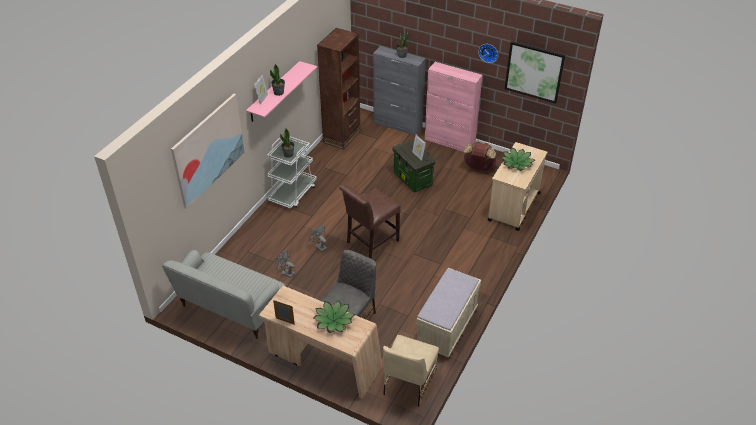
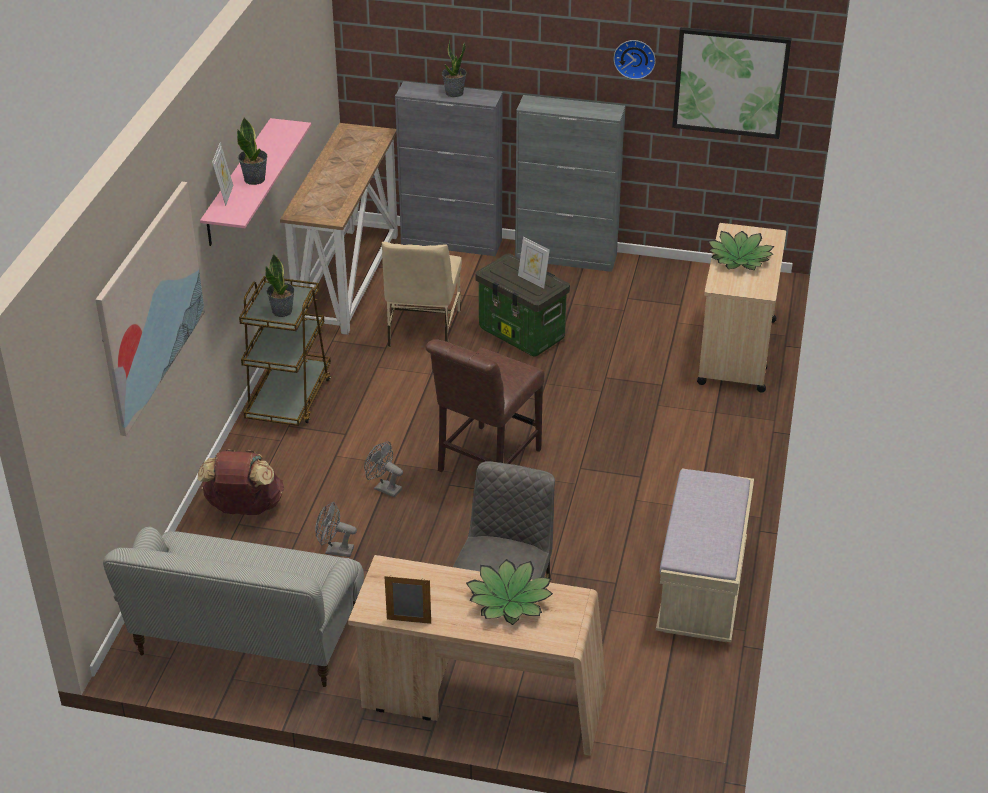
camera: 15 degrees left, 5 degrees down
(293, 193) = (289, 399): white cart -> brown cart
(342, 136) = (347, 279): brown bookcase -> console table
(408, 383) = (670, 708): beige chair -> beige chair (422, 329)
(450, 142) = (566, 257): pink cabinet -> grey cabinet
(479, 167) = (641, 293): brown backpack -> brown backpack (244, 509)

